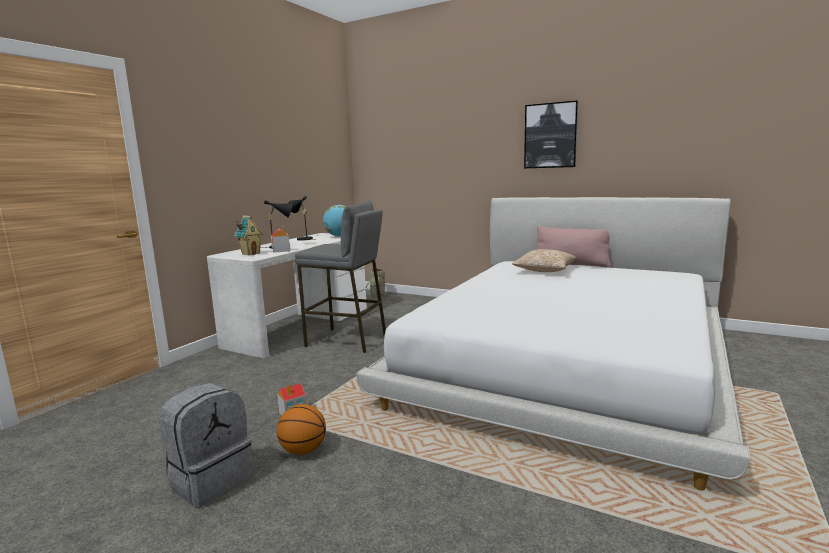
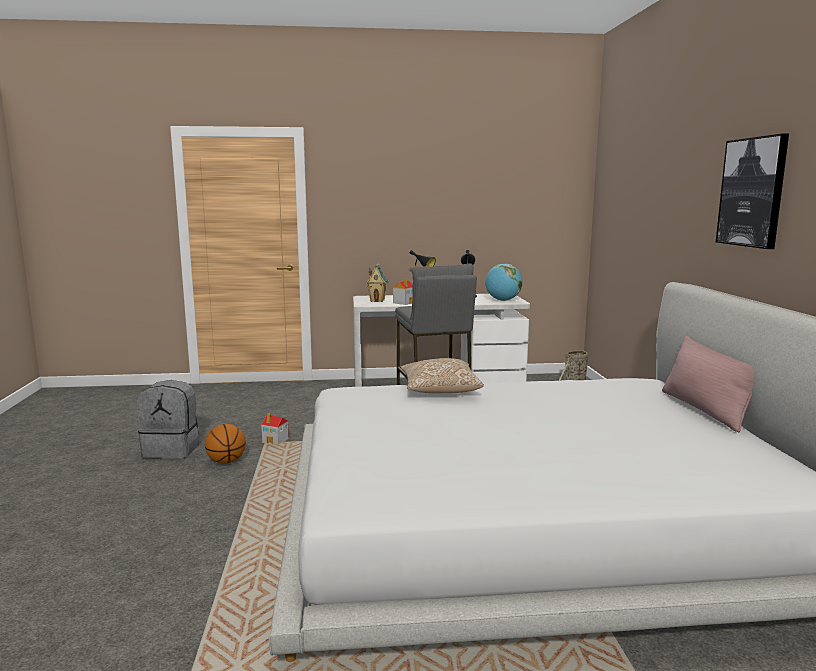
camera: 55 degrees right, 0 degrees up
(544, 271) = (627, 402): pillow -> pillow (439, 390)

